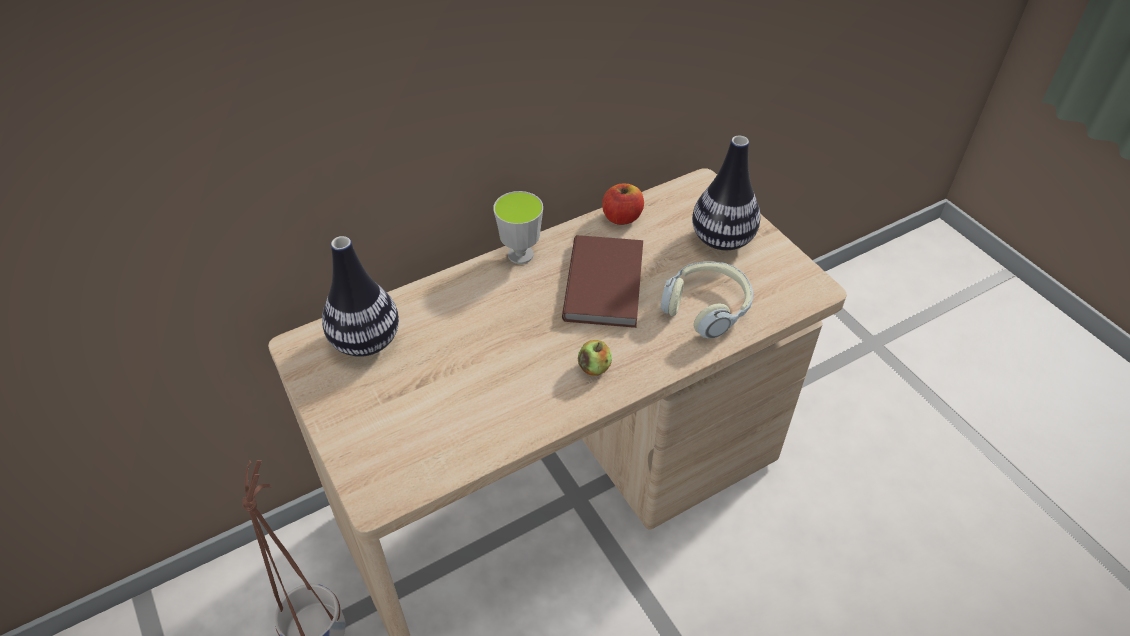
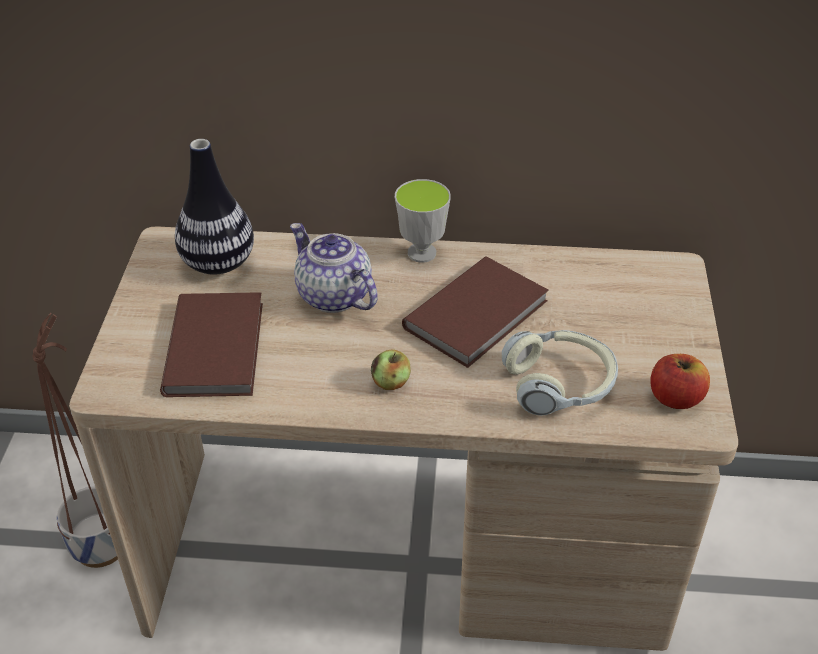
camera: 35 degrees right, 5 degrees down
(435, 410) = (218, 346): none -> brown book
(486, 322) = (333, 296): none -> teapot
(622, 217) = (556, 263): apple -> apple (675, 398)
(721, 239) = (643, 329): vase -> none

